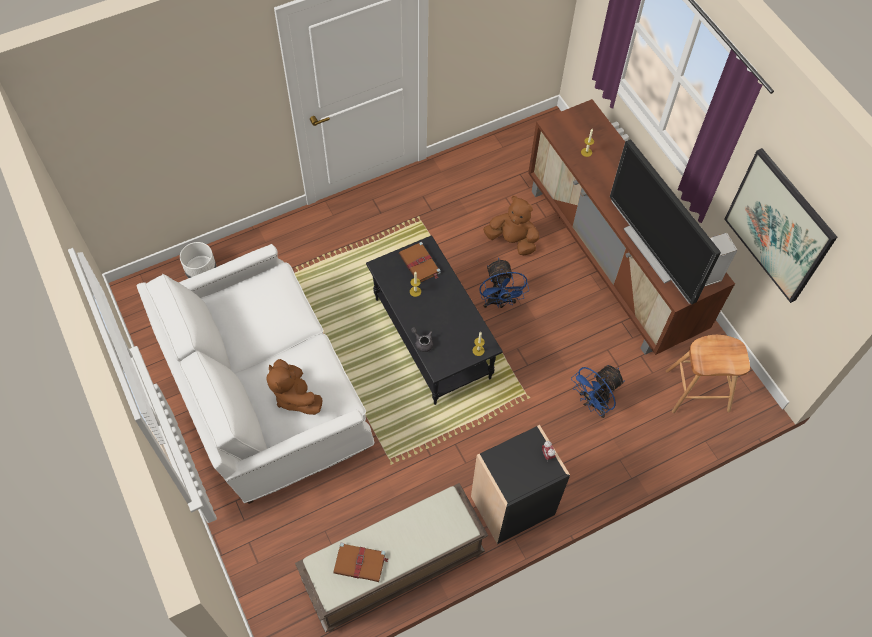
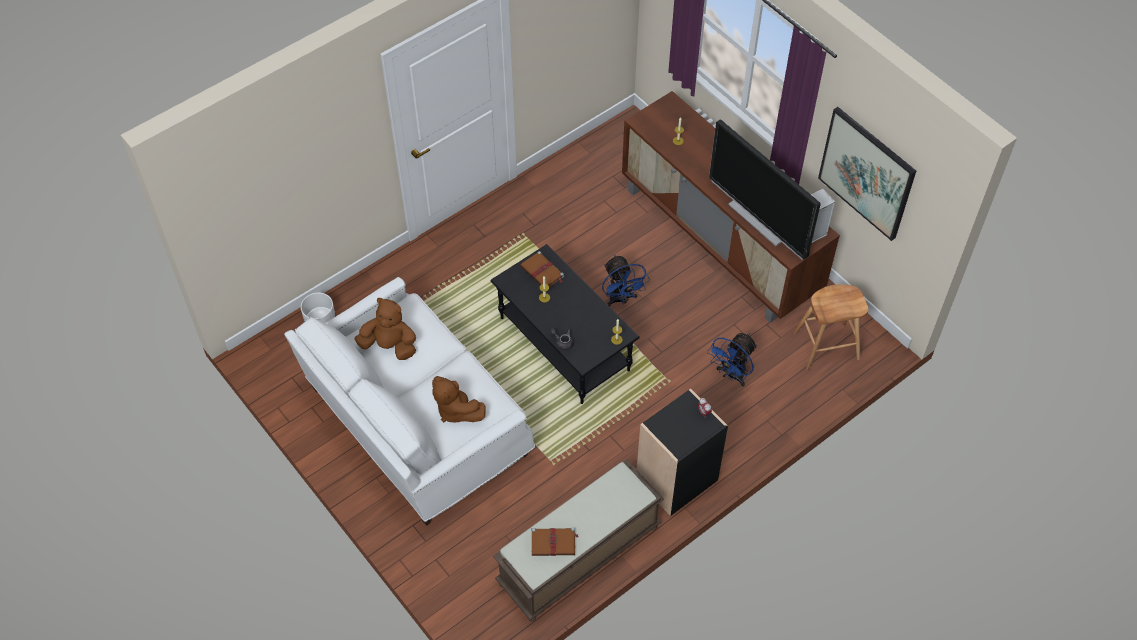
camera: 10 degrees left, 5 degrees down
(512, 240) = (620, 240): brown plush toy -> brown plush toy (390, 346)

